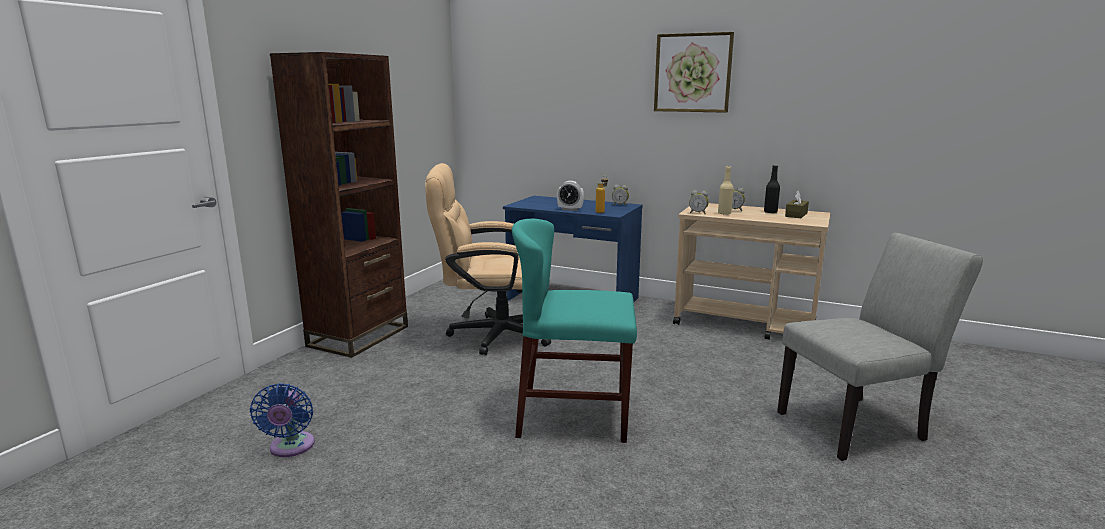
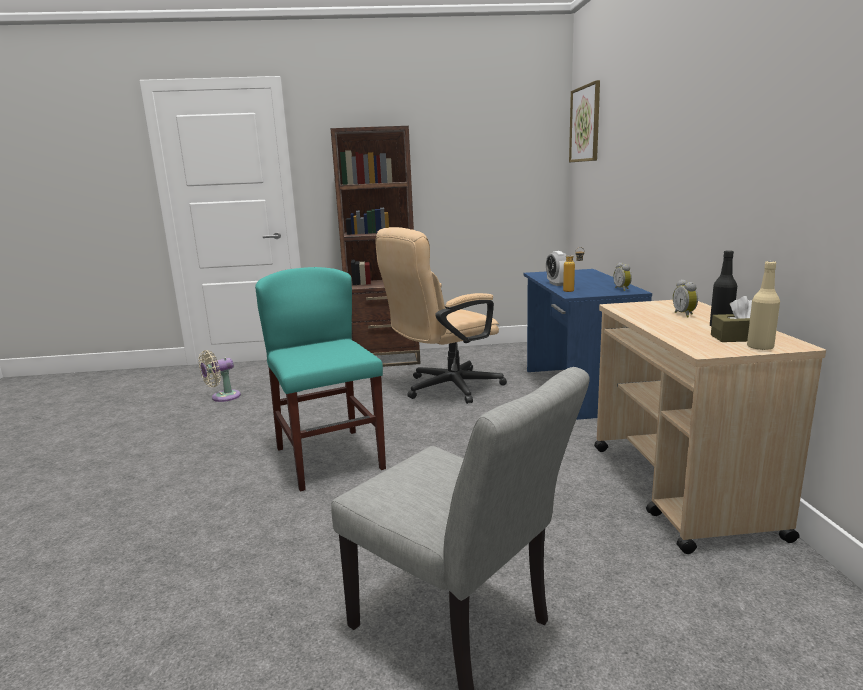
camera: 60 degrees right, 0 degrees up
(291, 448) = (223, 397): blue fan -> beige fan
(490, 334) = (444, 388): beige office chair -> beige office chair turned 90 degrees counterclockwise
(692, 73) = (706, 108): picture -> picture (585, 124)
(698, 213) = (621, 308): alarm clock -> none
(724, 213) = (649, 314): beige bottle -> beige bottle (760, 347)

